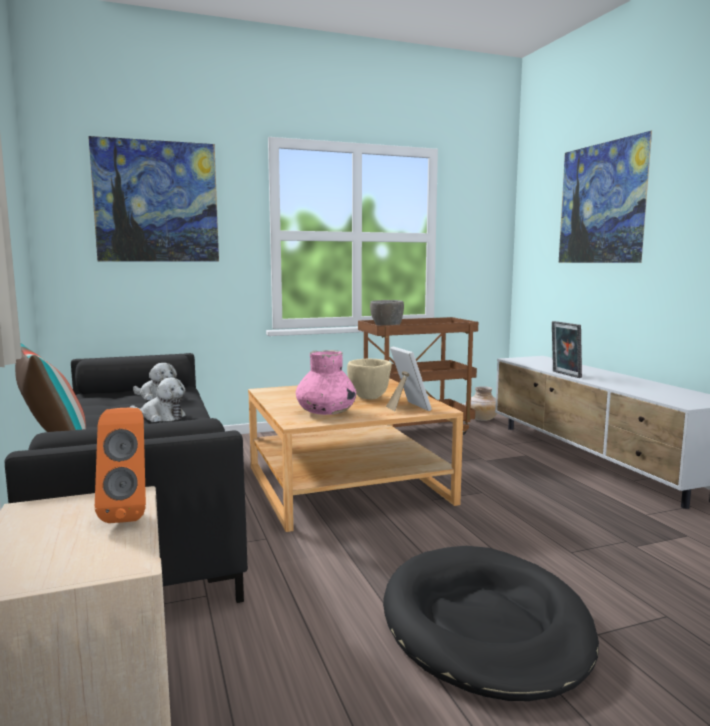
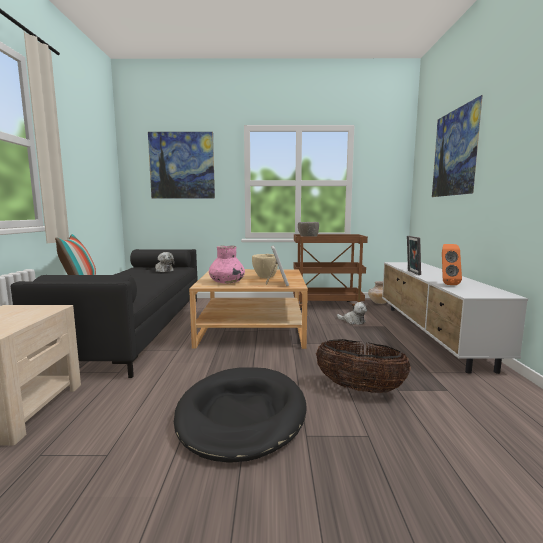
camera: 20 degrees right, 0 degrees up
(128, 513) = (38, 314): orange speaker -> orange speaker (447, 284)
(161, 417) = (148, 279): plush toy -> plush toy (353, 321)
(590, 553) = (359, 388): none -> basket

